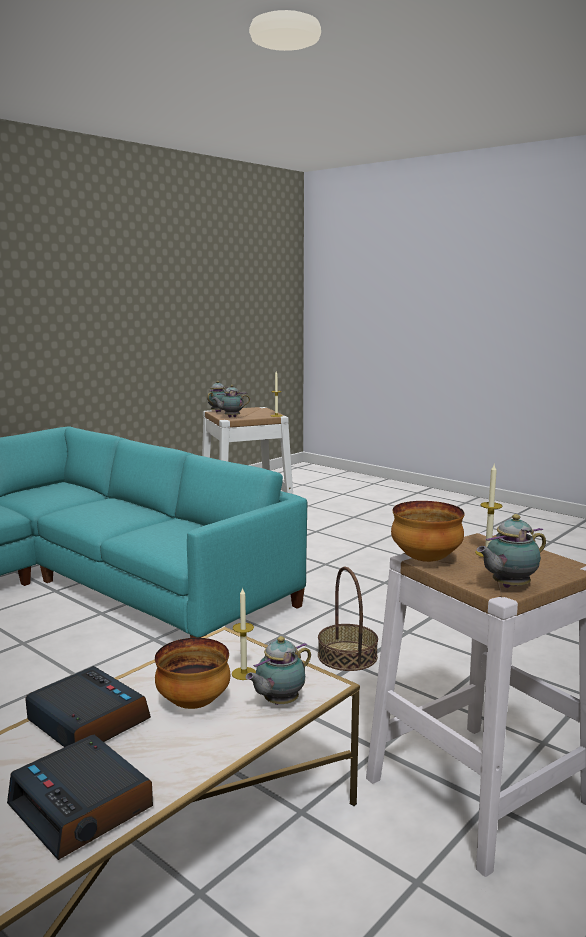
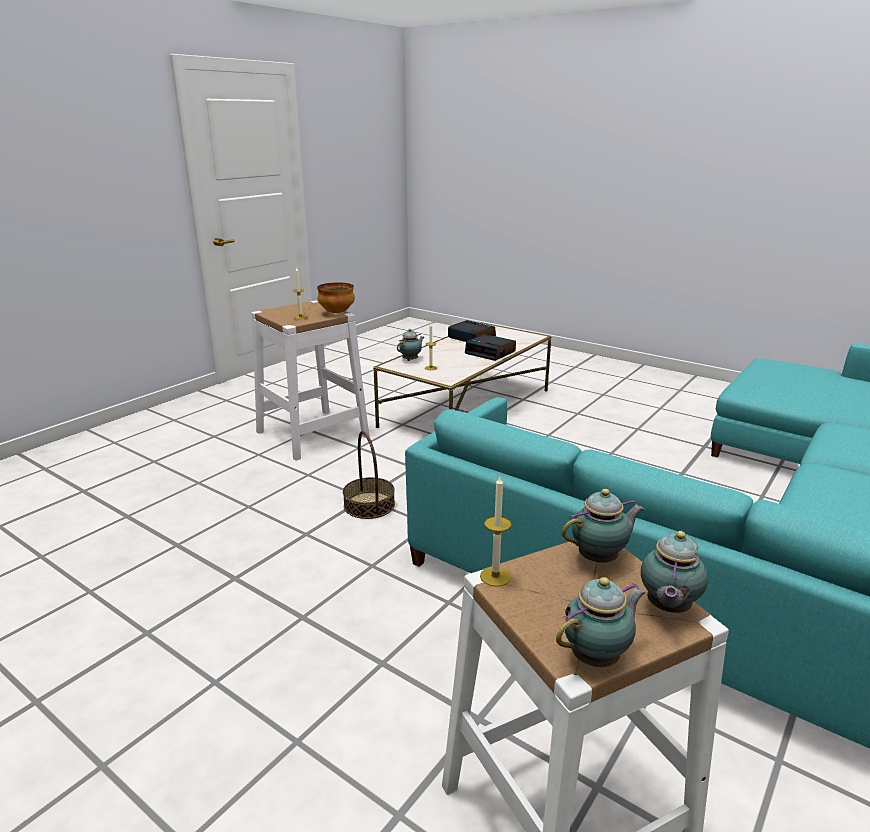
camera: 175 degrees right, 10 degrees up
(194, 703) = (449, 358): bowl -> none
(508, 586) = (307, 304): teapot -> teapot (598, 657)

